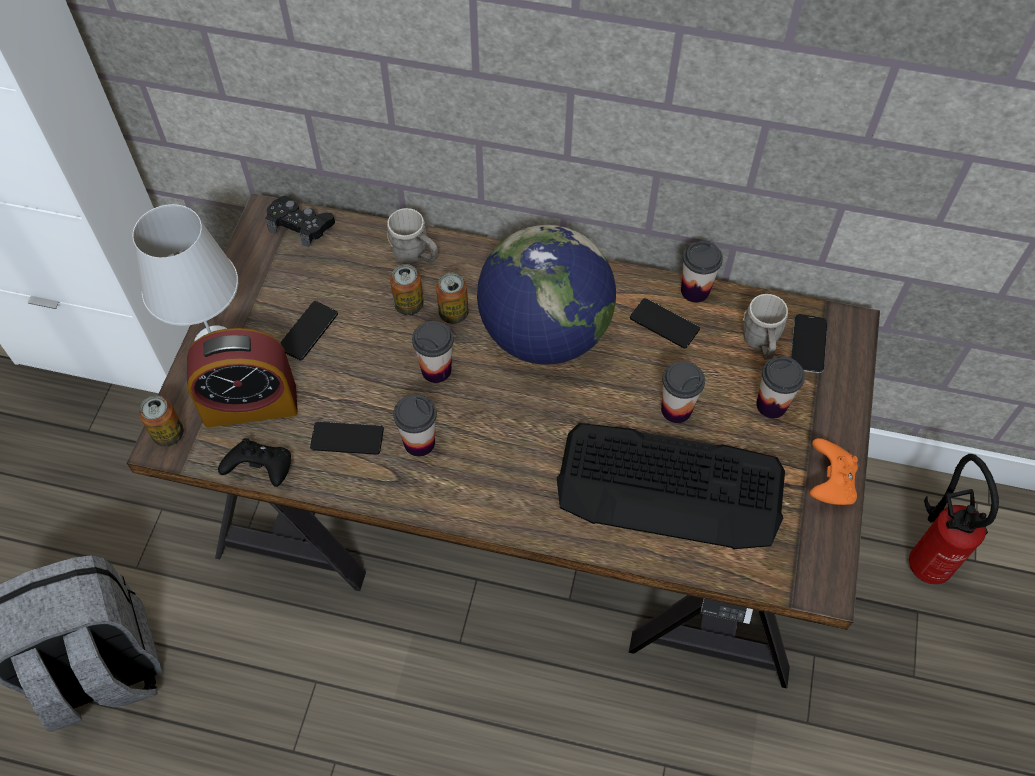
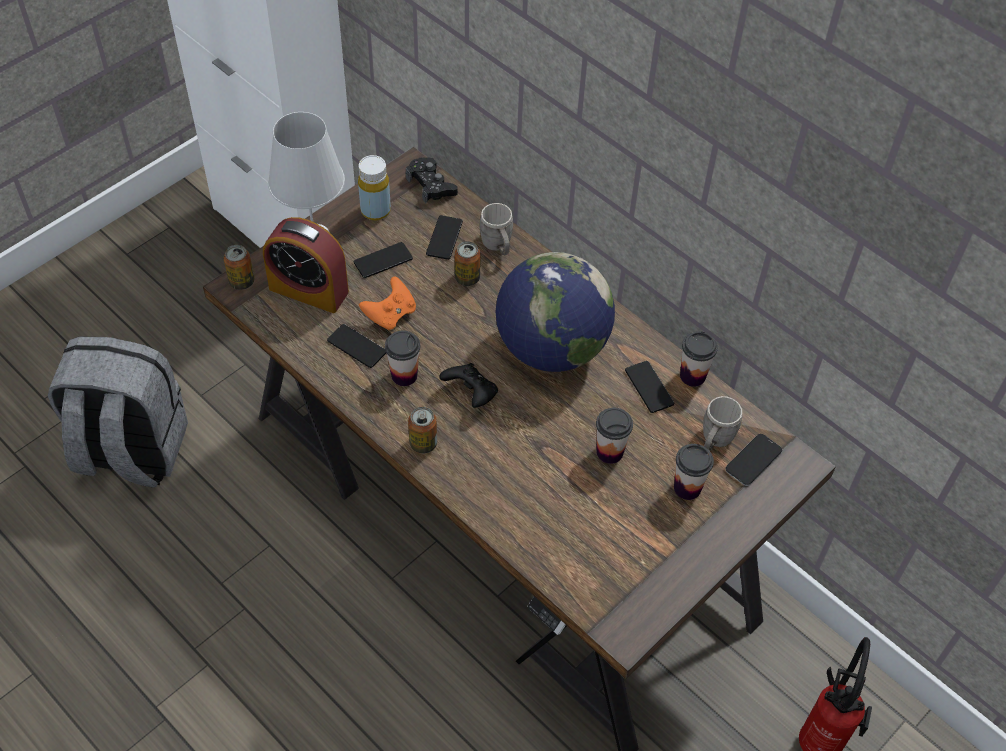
camera: 30 degrees right, 5 degrees down
(261, 281) = (375, 210): none -> yellow bottle
(262, 471) = (284, 337): black game controller -> black game controller (471, 394)
(354, 274) = (444, 238): none -> phone
(436, 370) = (453, 333): cup -> none
(453, 313) = (495, 300): can -> can (423, 443)
(670, 487) = (563, 502): keyboard -> none
(829, 483) = (688, 566): orange game controller -> orange game controller (390, 314)

